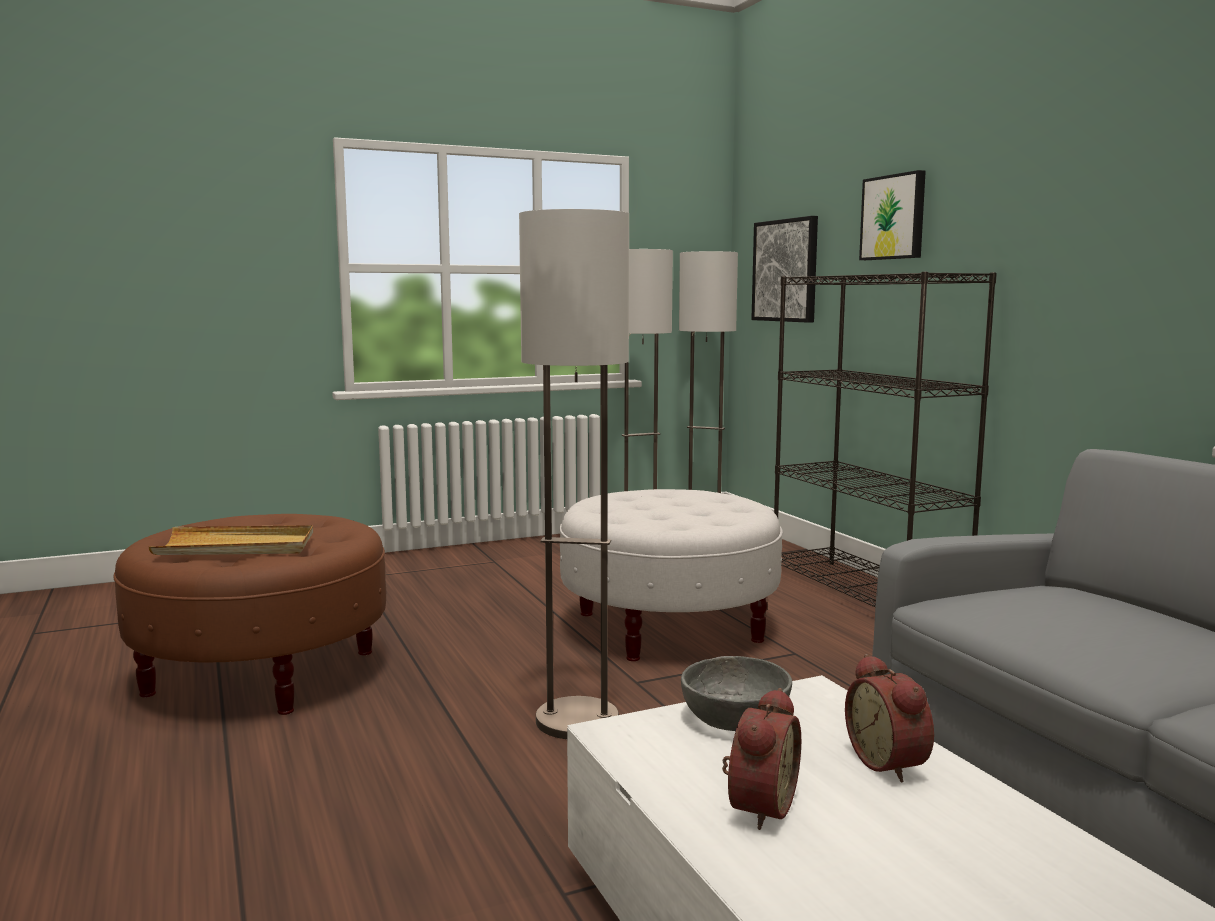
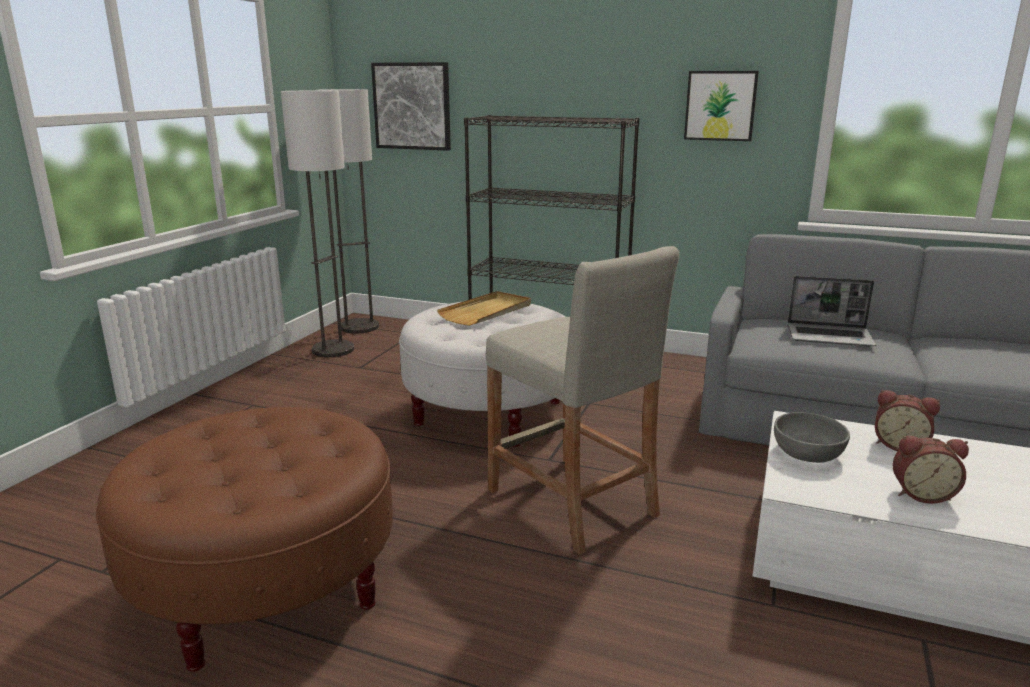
camera: 45 degrees left, 10 degrees up
(236, 547) = (267, 472): beige tray -> beige tray (487, 312)
(576, 721) = (571, 502): floor lamp -> beige stool
(757, 806) = (921, 494): alarm clock -> alarm clock turned 120 degrees clockwise
(894, 217) = (534, 70): picture -> picture (720, 105)
(1098, 623) = (830, 336): none -> laptop

